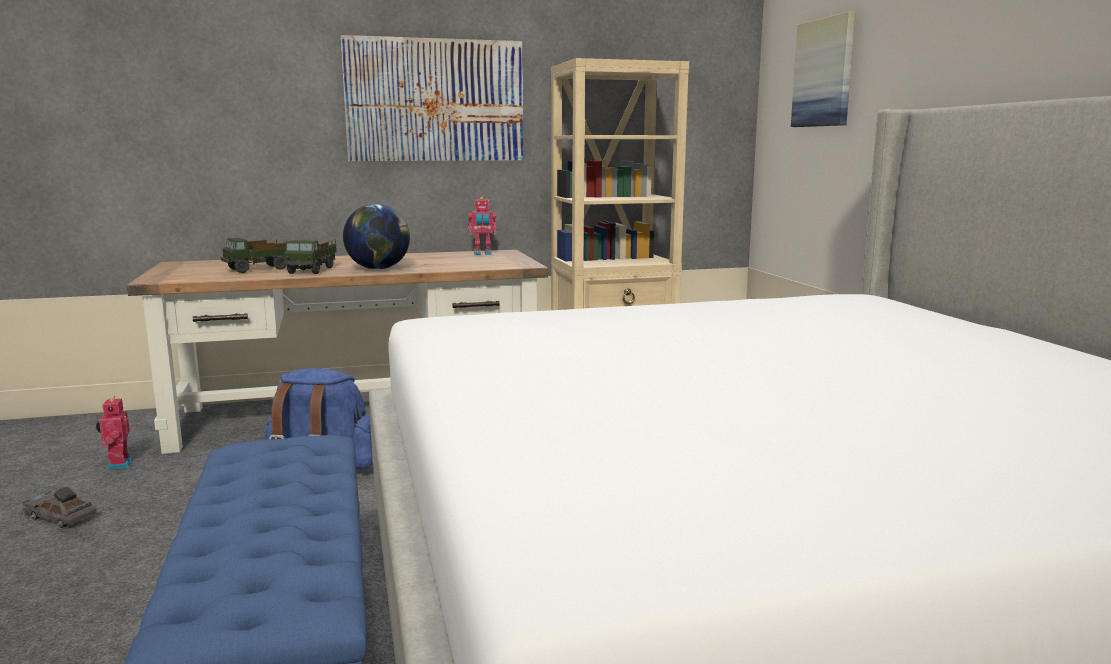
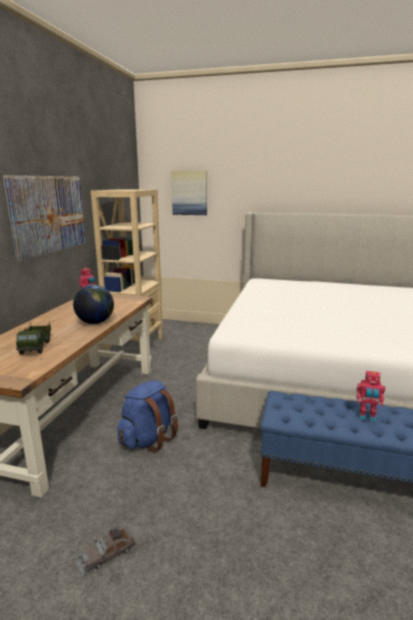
camera: 60 degrees left, 5 degrees up
(118, 464) = (37, 520): toy robot -> toy robot (366, 417)
(312, 270) = (69, 336): toy truck -> none

